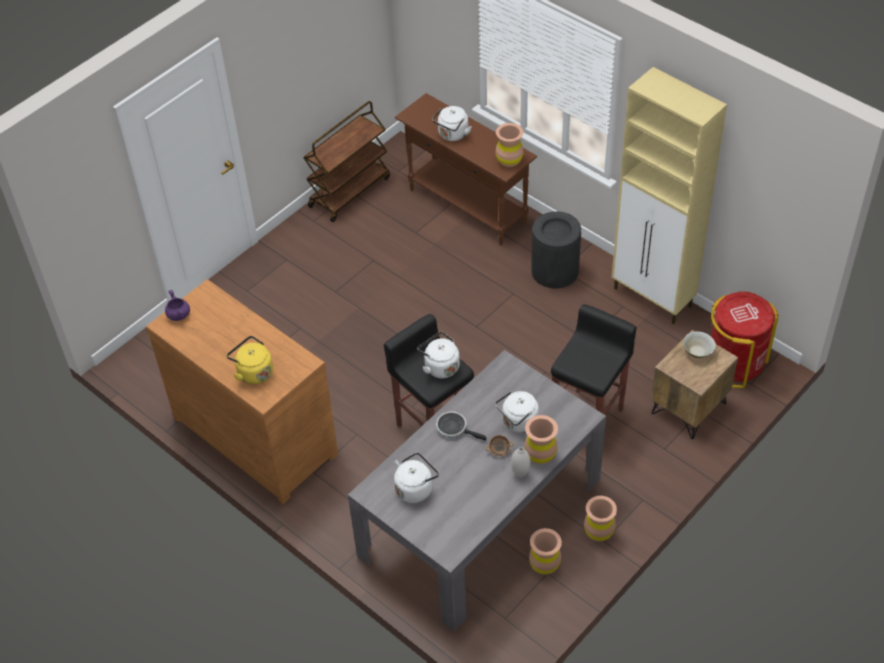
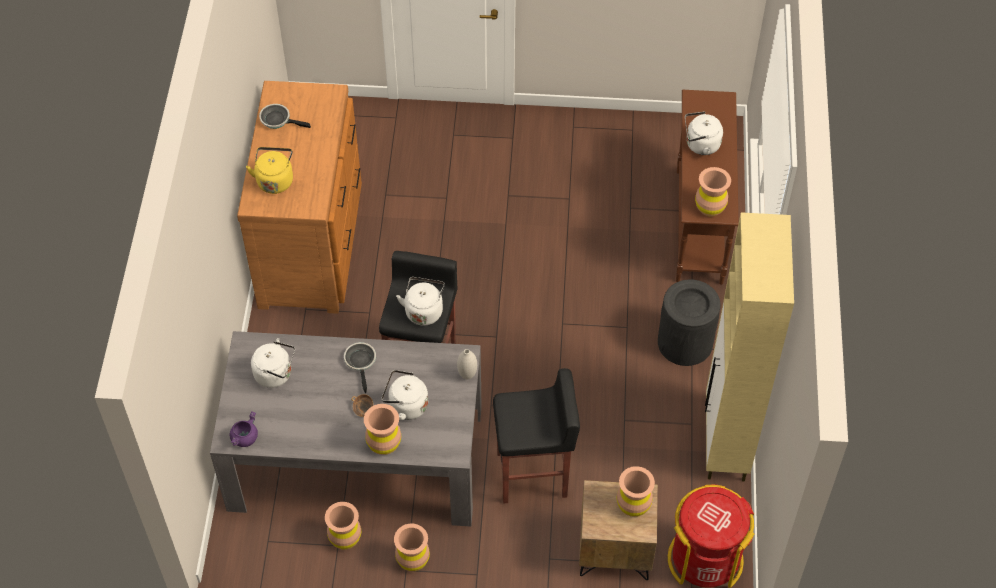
camera: 50 degrees right, 5 degrees up
(178, 314) = (293, 92): purple cooking pot -> purple cooking pot (244, 437)
(195, 338) = (278, 120): none -> frying pan
(349, 191) = (632, 129): brown cart -> none
(520, 473) = (351, 441): white vase -> white vase (467, 375)
(698, 352) = (633, 505): beige bowl -> brown vase

